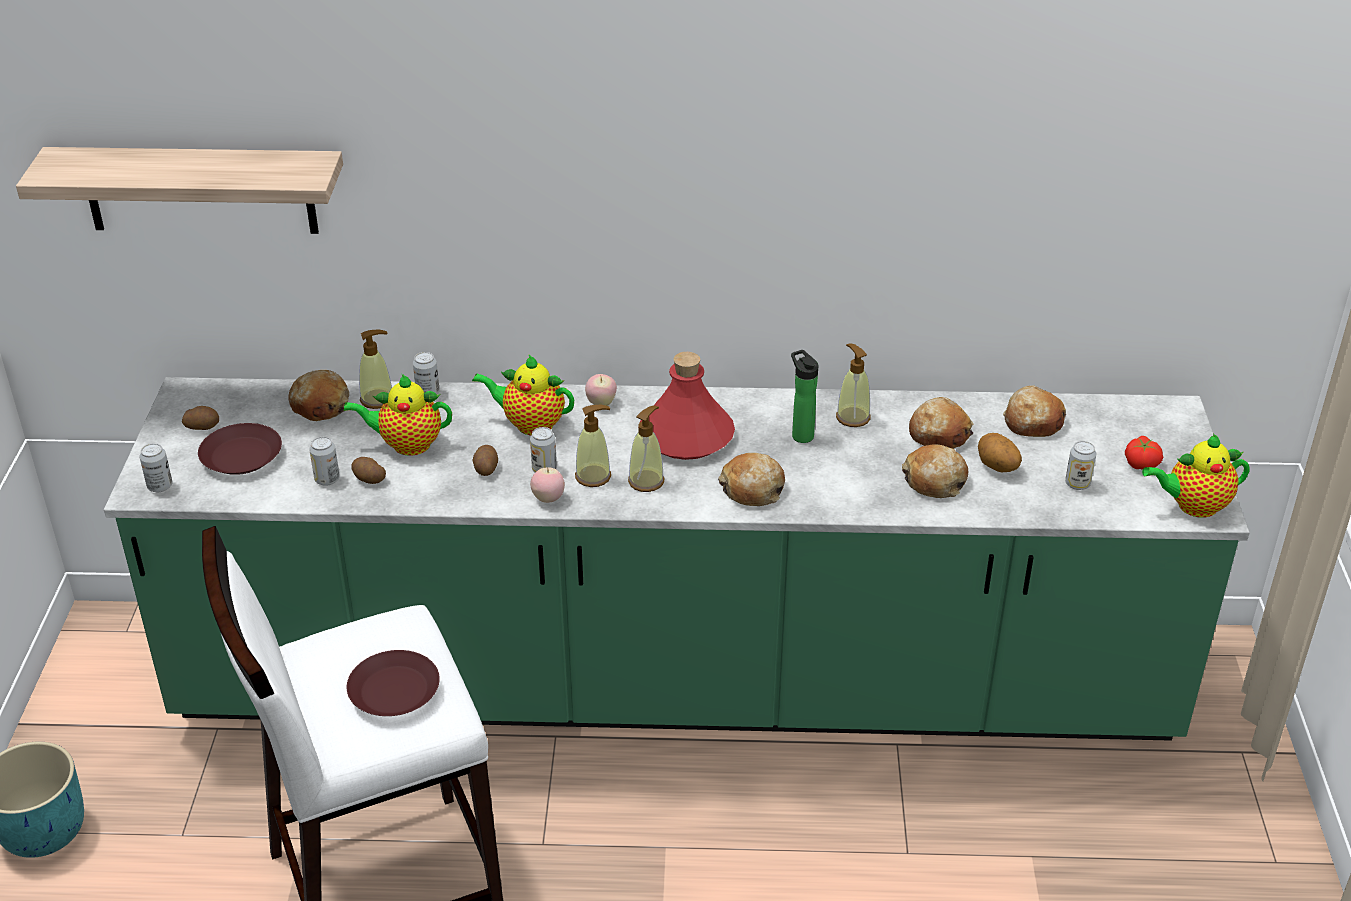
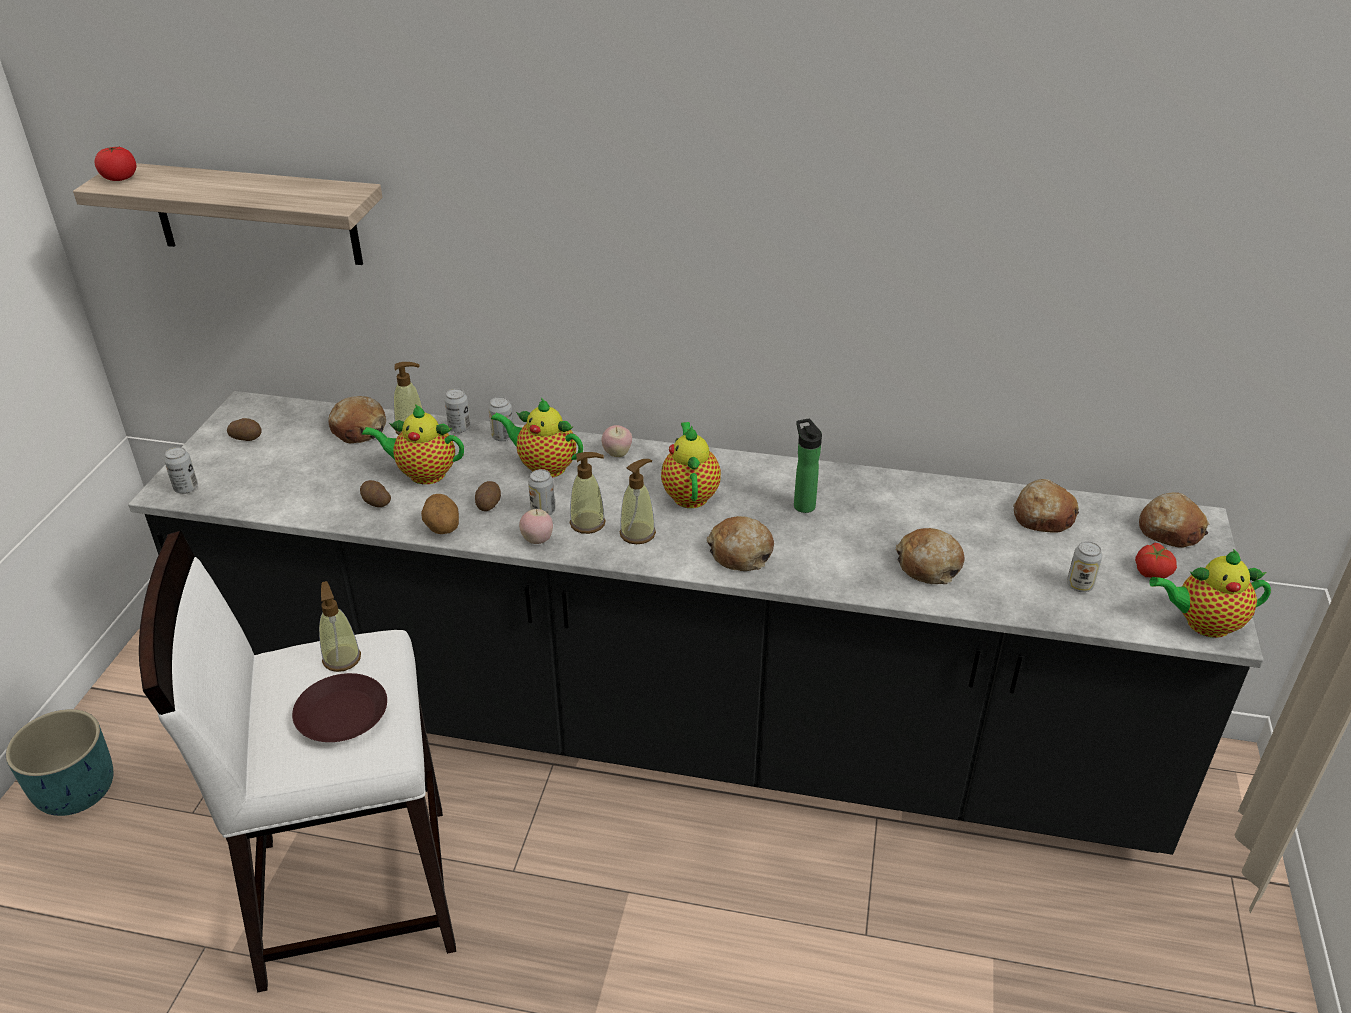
camera: 10 degrees right, 0 degrees up
(59, 167) = (119, 178): none -> tomato
(242, 456) = (270, 468): brown plate -> none
(327, 479) = (338, 498): can -> can (503, 436)
(675, 688) = (675, 732): green counter -> black counter
(687, 436) = (690, 494): red bottle -> teapot
(852, 417) = (859, 492): soap dispenser -> soap dispenser (342, 658)
(939, 434) = (943, 518): bread -> bread (1169, 530)
(996, 467) = (996, 559): potato -> potato (442, 529)

